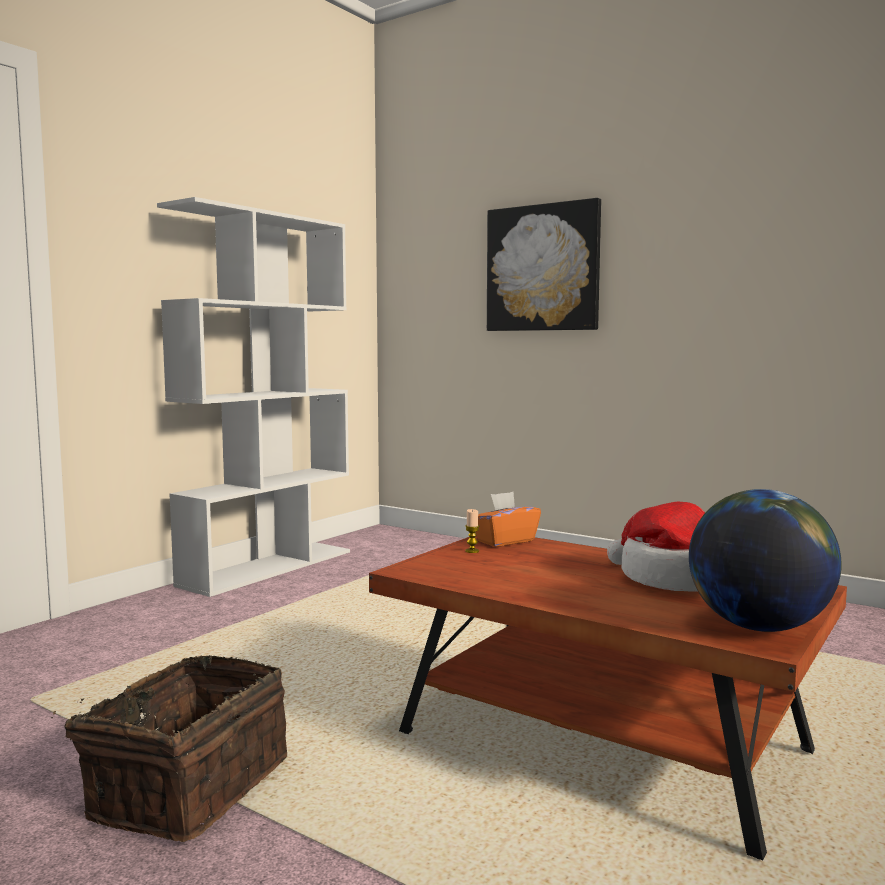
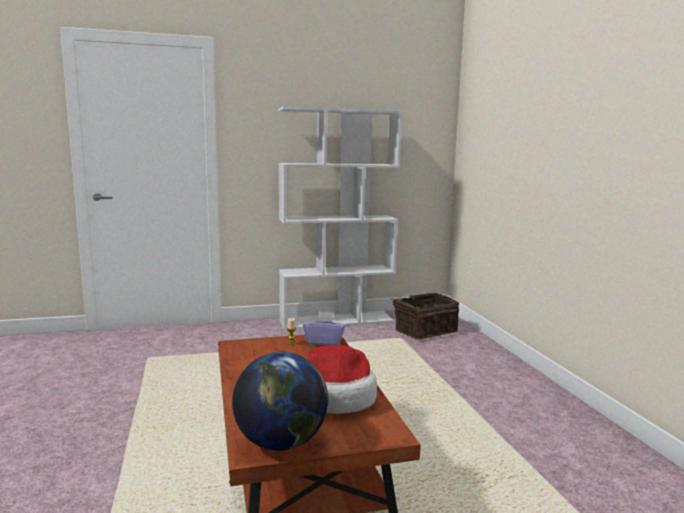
camera: 40 degrees right, 5 degrees up
(185, 788) = (127, 418): basket -> basket (424, 331)
(505, 541) = (324, 342): orange tissue box -> purple tissue box
(543, 268) = (531, 141): picture -> none

